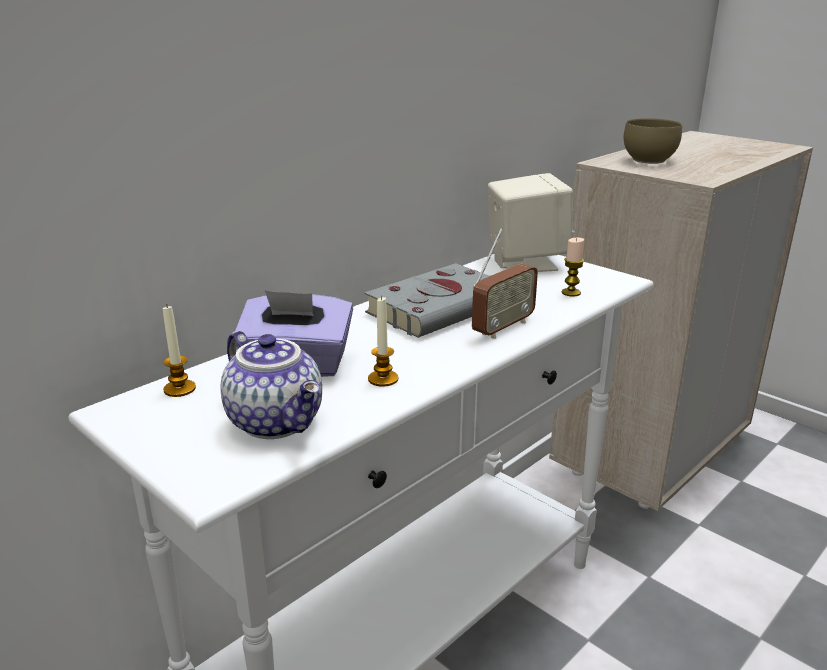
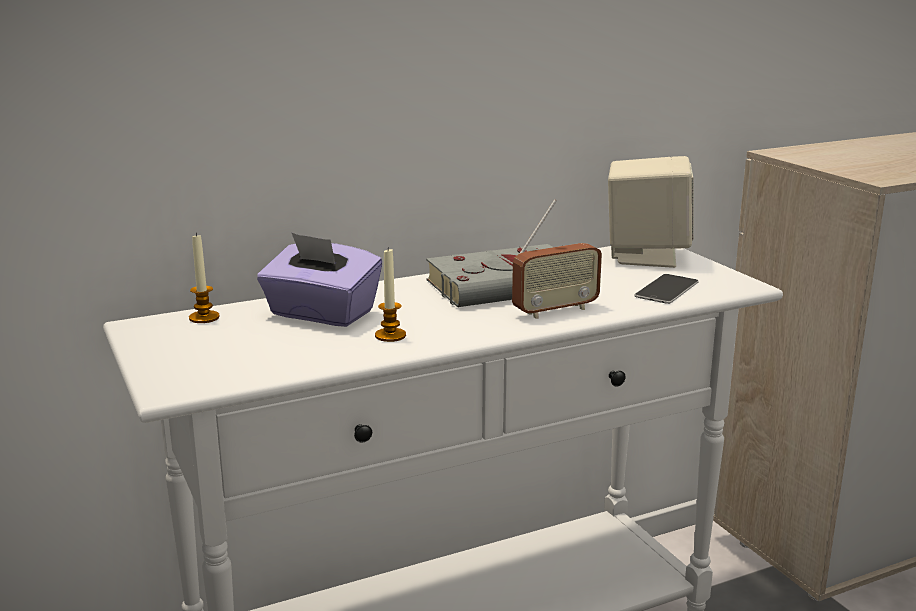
camera: 20 degrees right, 5 degrees down
(278, 421) = (265, 353): teapot -> none
(571, 293) = (667, 289): candle -> phone
(651, 161) = (844, 155): brown bowl -> none

